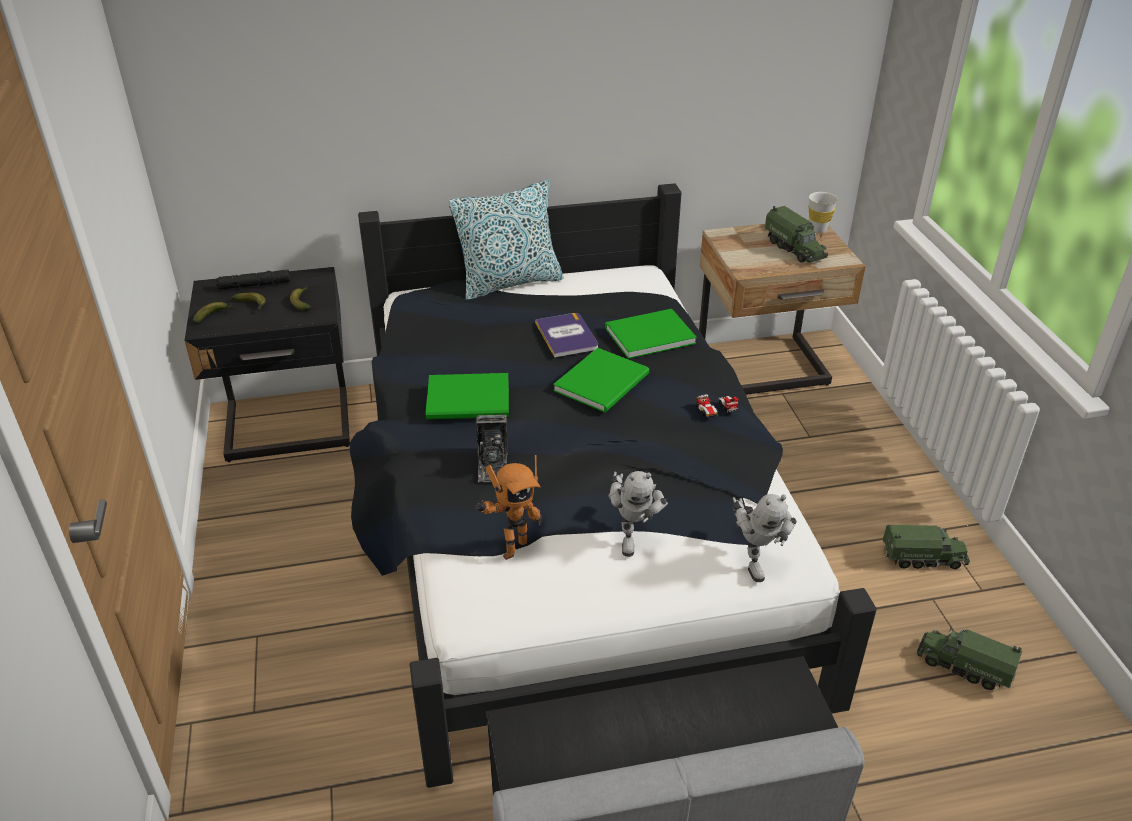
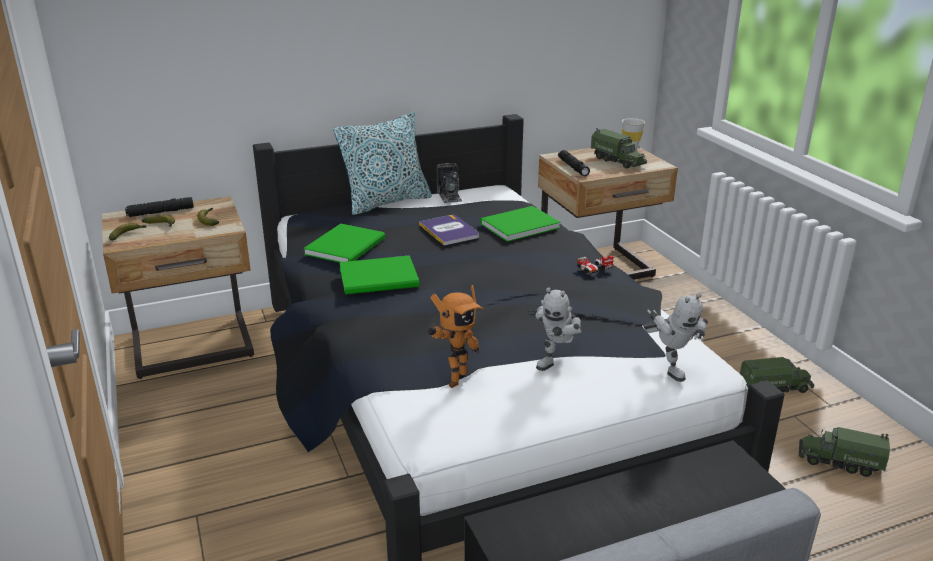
camera: 10 degrees left, 10 degrees down
(290, 429) = (194, 348): black nightstand -> beige nightstand
(492, 464) = (416, 321): camera -> camera (449, 196)
(604, 382) = (494, 257): green book -> green book (348, 246)
(632, 536) = (558, 361): toy robot -> toy robot turned 45 degrees clockwise
(736, 255) = (573, 167): none -> black flashlight

